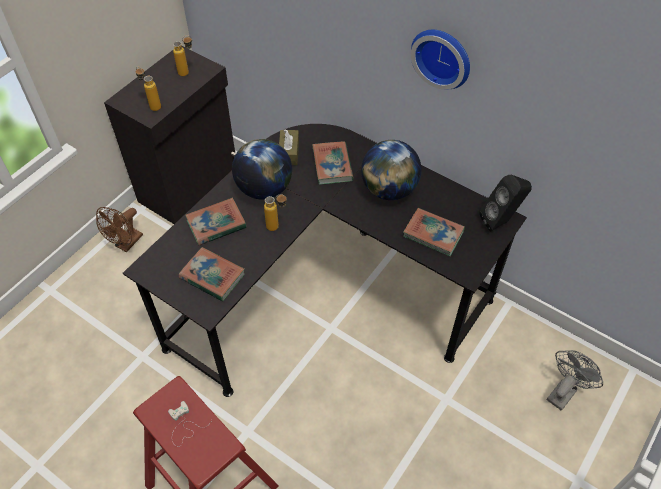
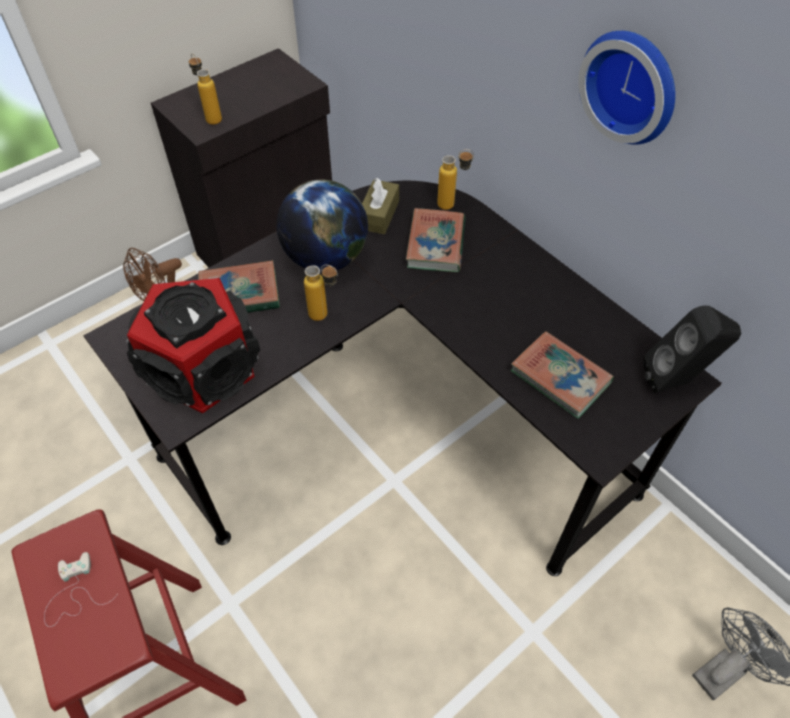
camera: 15 degrees right, 0 degrees up
(188, 72) = (275, 84): bottle -> bottle (452, 205)
(212, 276) = (204, 369): book -> speaker
(389, 190) = (510, 296): globe -> none

